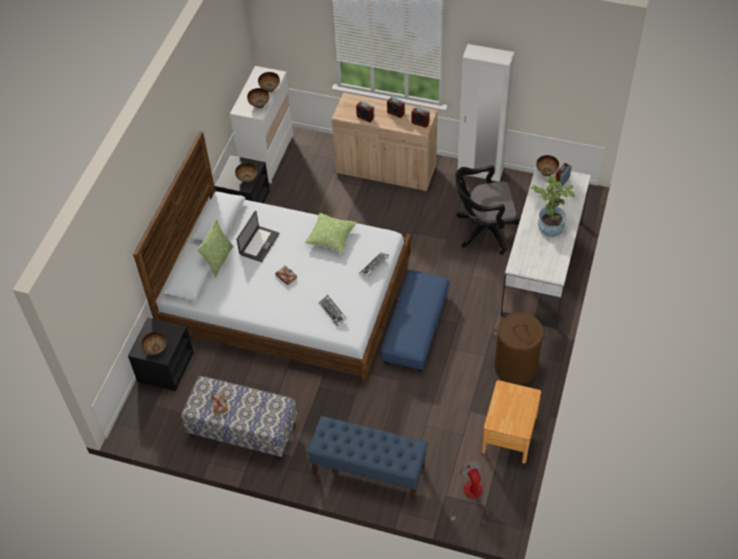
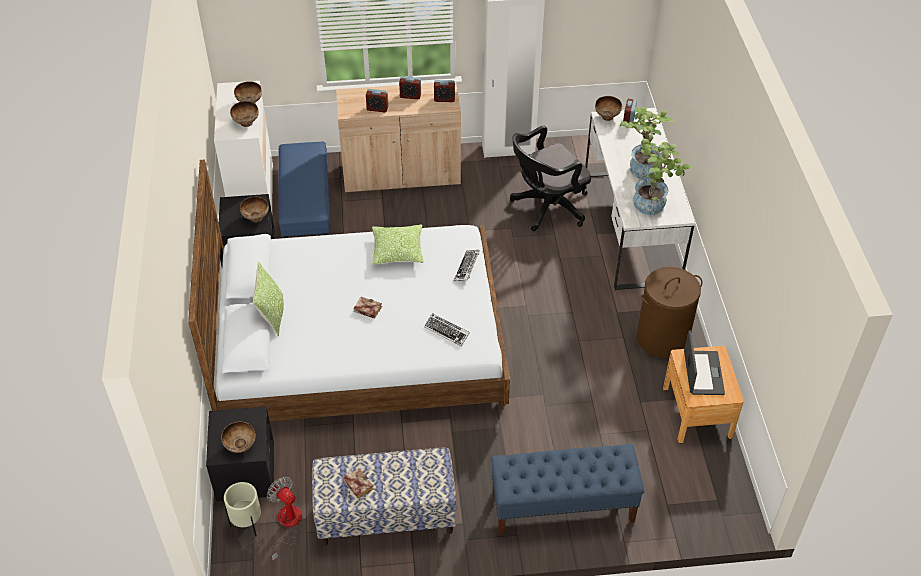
camera: 25 degrees left, 5 degrees down
(149, 404) = (247, 524): none -> beige planter
(259, 244) = (313, 283): laptop -> laptop (702, 373)
(415, 328) = (528, 331): blue ottoman -> blue ottoman (305, 200)
(469, 495) = (692, 495): fan -> fan (287, 525)
(540, 258) = (654, 204): none -> potted plant

